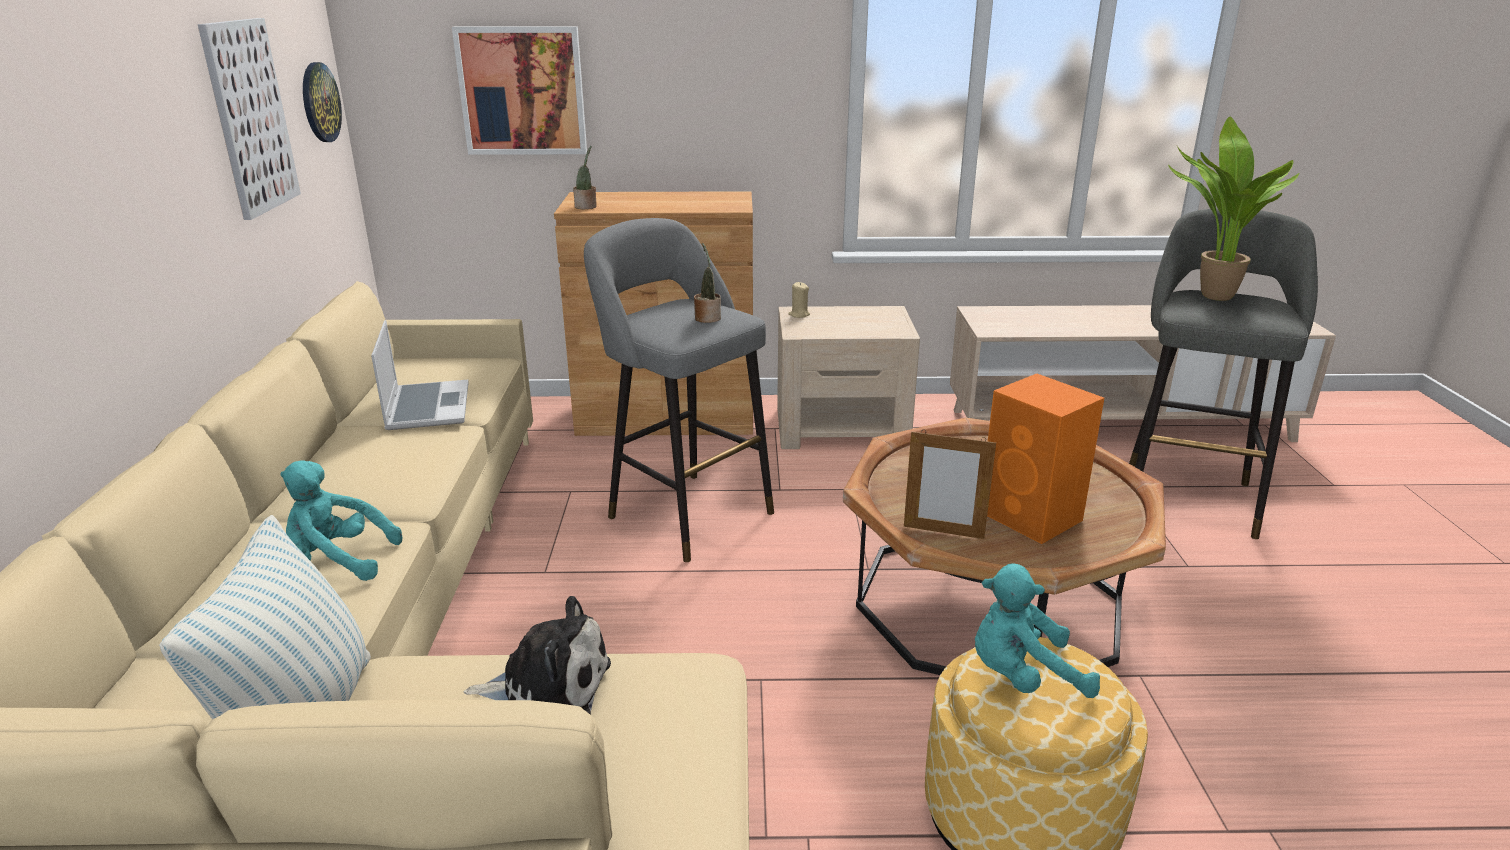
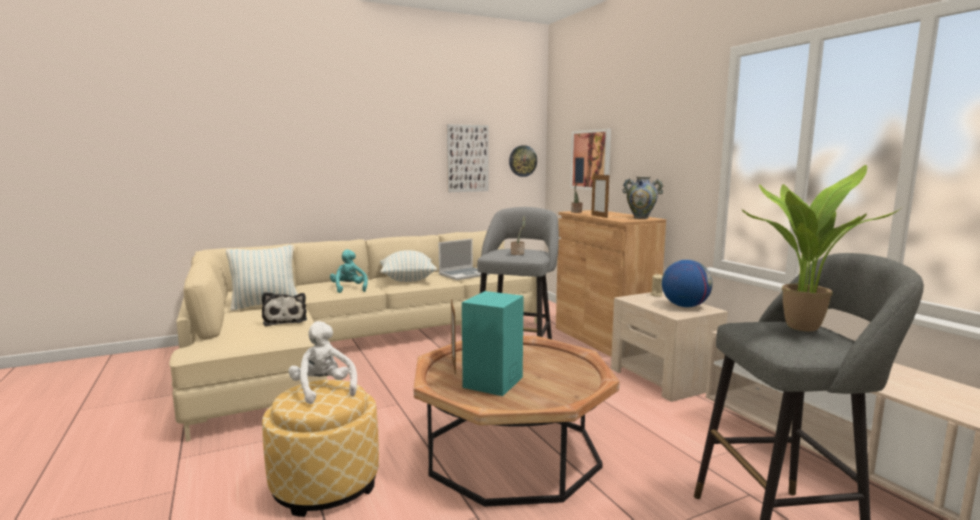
camera: 65 degrees right, 15 degrees down
(372, 473) = (407, 280): none -> pillow
(667, 208) = (599, 216): none -> picture frame
(720, 196) = (641, 217): none -> vase
(866, 317) = (684, 306): none -> globe
(1022, 676) = (323, 390): turquoise plush toy -> white plush toy
(1032, 517) = (492, 383): orange speaker -> turquoise speaker

